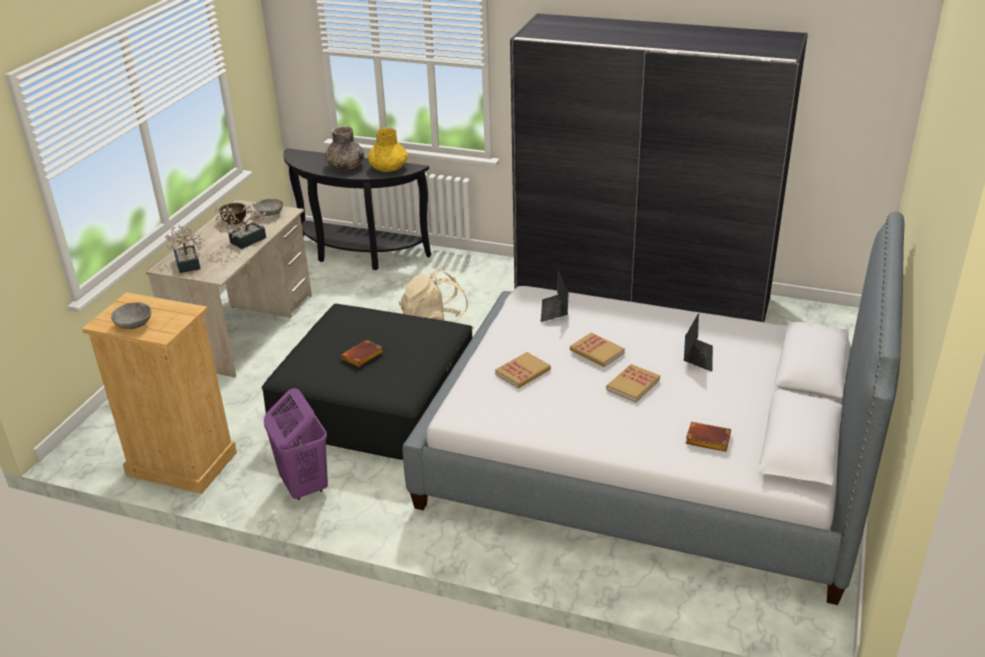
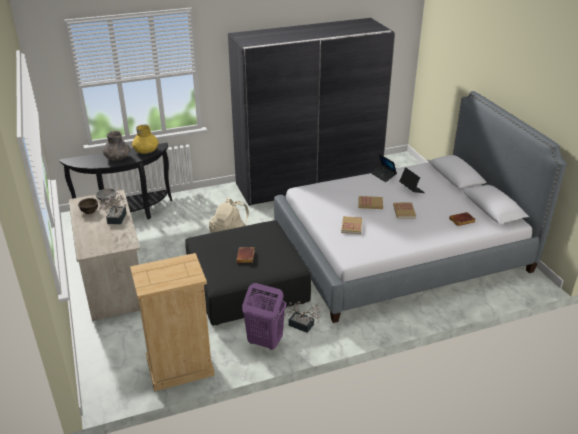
camera: 40 degrees left, 0 degrees up
(134, 324) = (167, 280): grey bowl -> none
(188, 266) = (101, 246): potted plant -> potted plant (303, 326)
(554, 311) = (326, 193): laptop -> laptop (383, 175)

